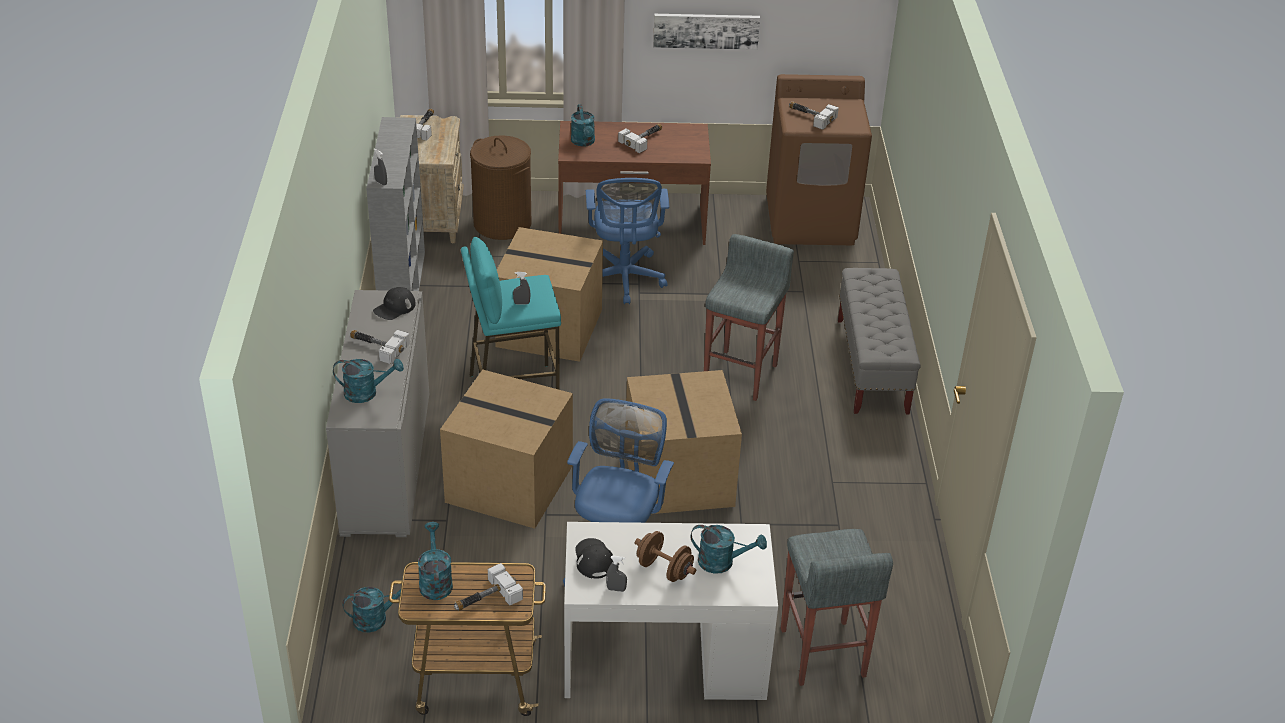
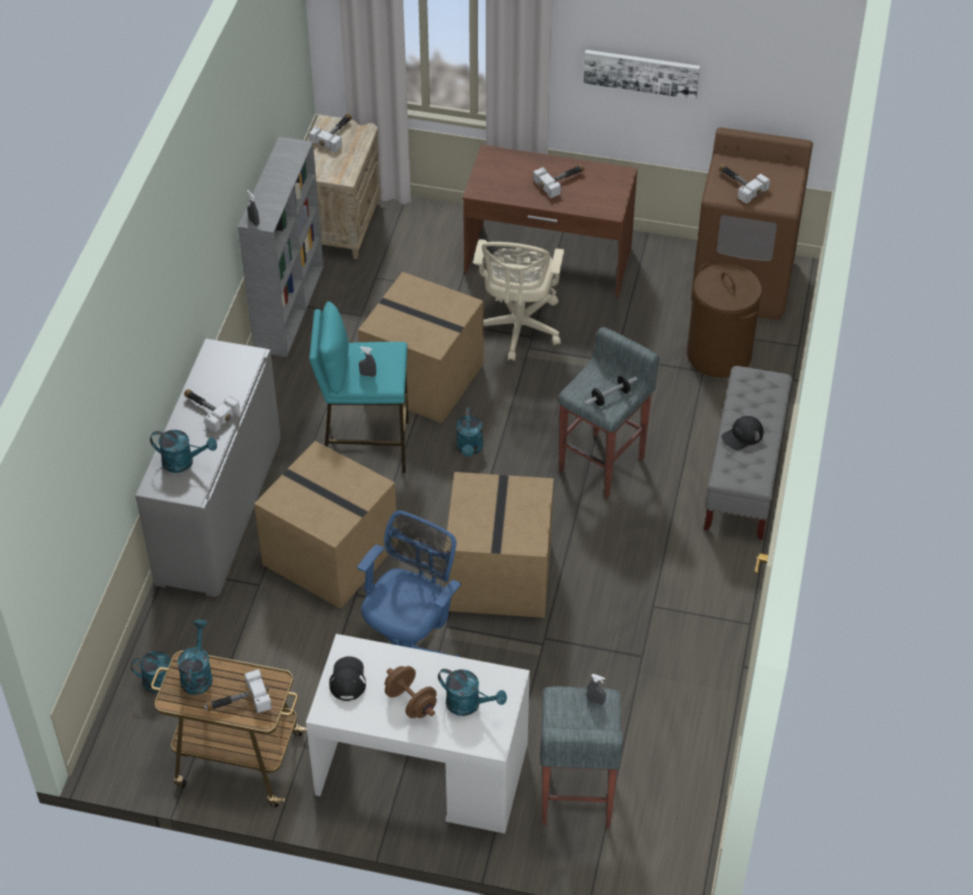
camera: 15 degrees right, 10 degrees up
(394, 308) = (237, 366): black cap -> black cap (742, 436)
(502, 224) = (413, 241): brown laundry basket -> brown laundry basket (719, 354)
(584, 142) = (496, 177): turquoise watering can -> turquoise watering can (469, 449)
(616, 589) = (358, 715): grey spray bottle -> grey spray bottle (595, 701)
(624, 280) = (518, 330): blue office chair -> beige office chair
(754, 294) = (610, 397): none -> dumbbell

